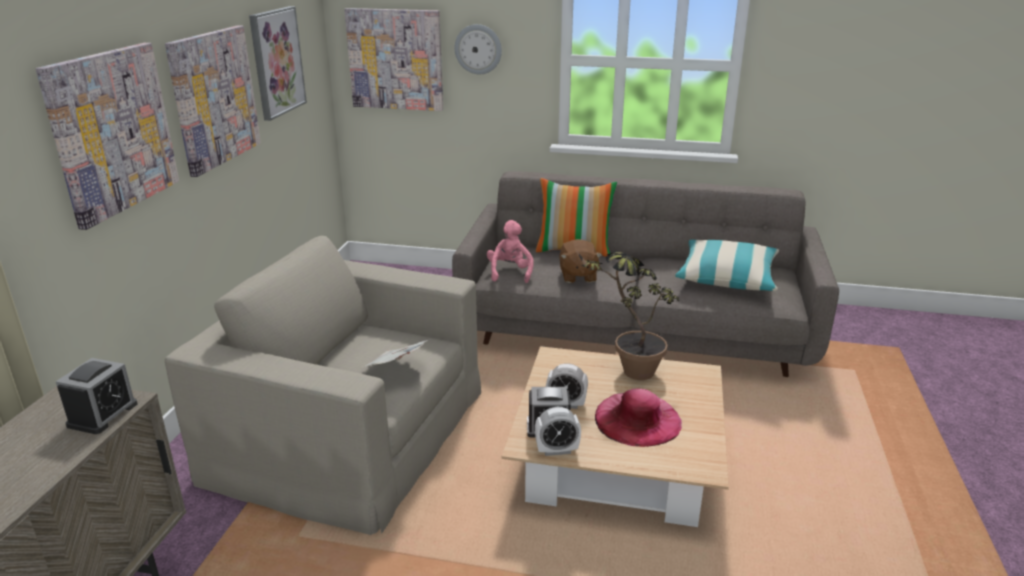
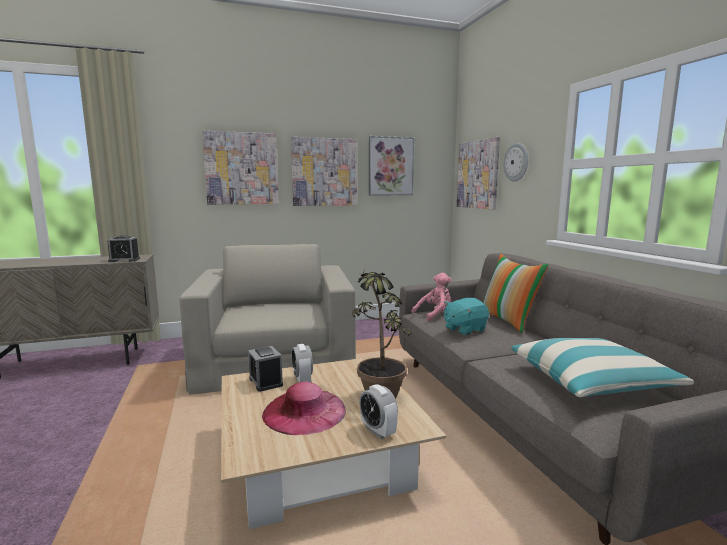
camera: 60 degrees right, 15 degrees down
(397, 369) = (268, 317): newspaper -> none
(557, 450) = (237, 390): alarm clock -> alarm clock (378, 431)
(578, 276) = (464, 329): brown plush toy -> turquoise plush toy

